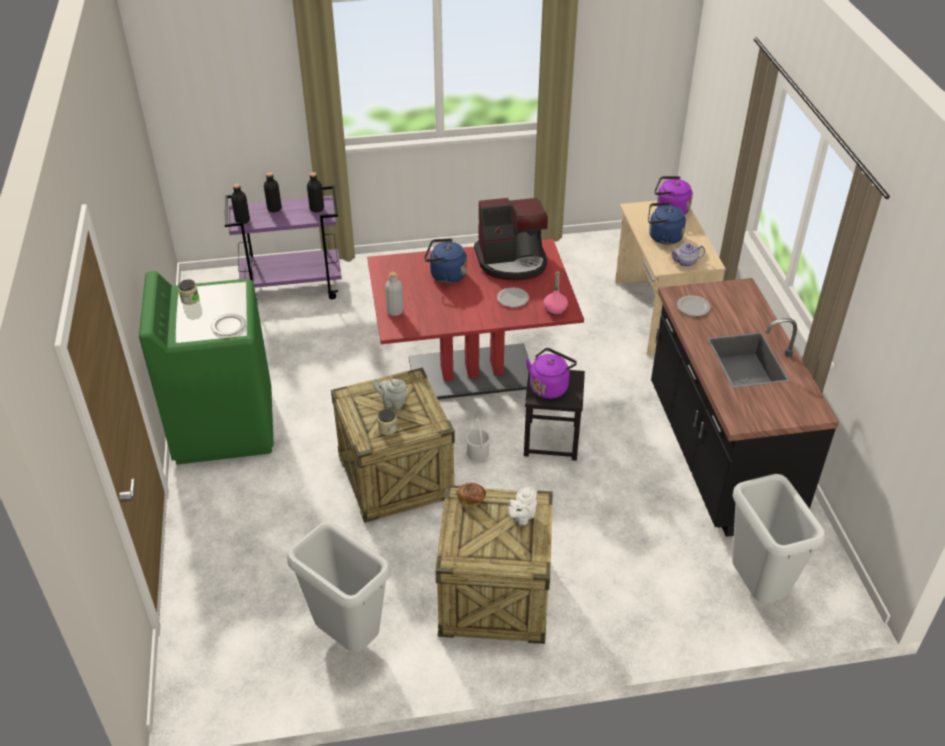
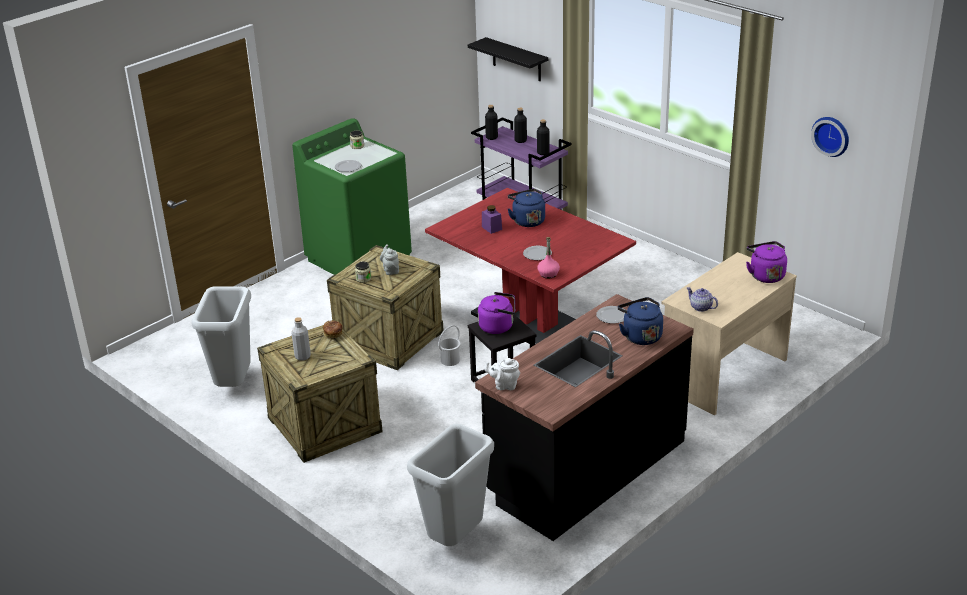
camera: 55 degrees right, 10 degrees down
(218, 123) = (516, 60): none -> black shelf
(395, 311) = (461, 220): grey bottle -> grey bottle (302, 356)
(432, 301) = (491, 228): none -> purple jar
(512, 261) = (581, 237): coffee machine -> none
(521, 517) = (337, 359): white teapot -> white teapot (504, 385)
(637, 63) = (832, 135): none -> wall clock
(662, 237) = (719, 286): blue kettle -> blue kettle (640, 336)

